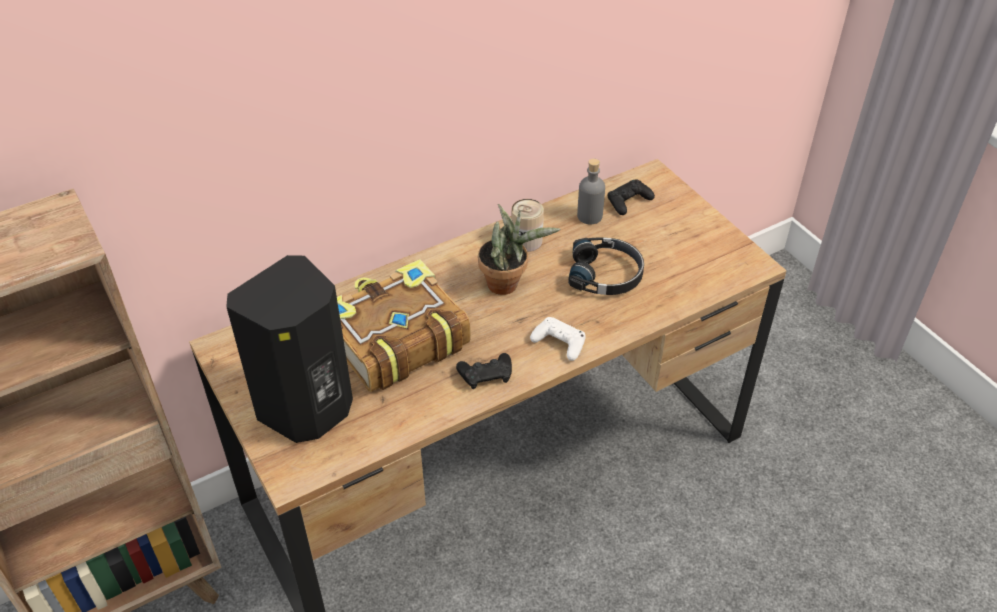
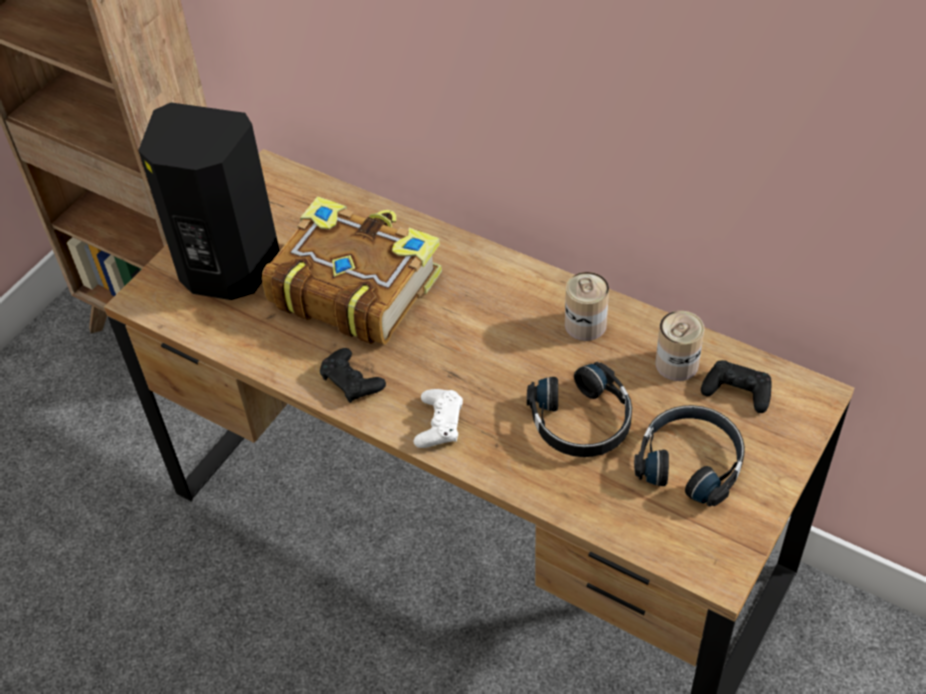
camera: 65 degrees right, 5 degrees up
(507, 284) = (501, 339): potted plant -> none
(589, 216) = (677, 364): grey bottle -> can
(668, 242) = (691, 461): none -> black headphones

